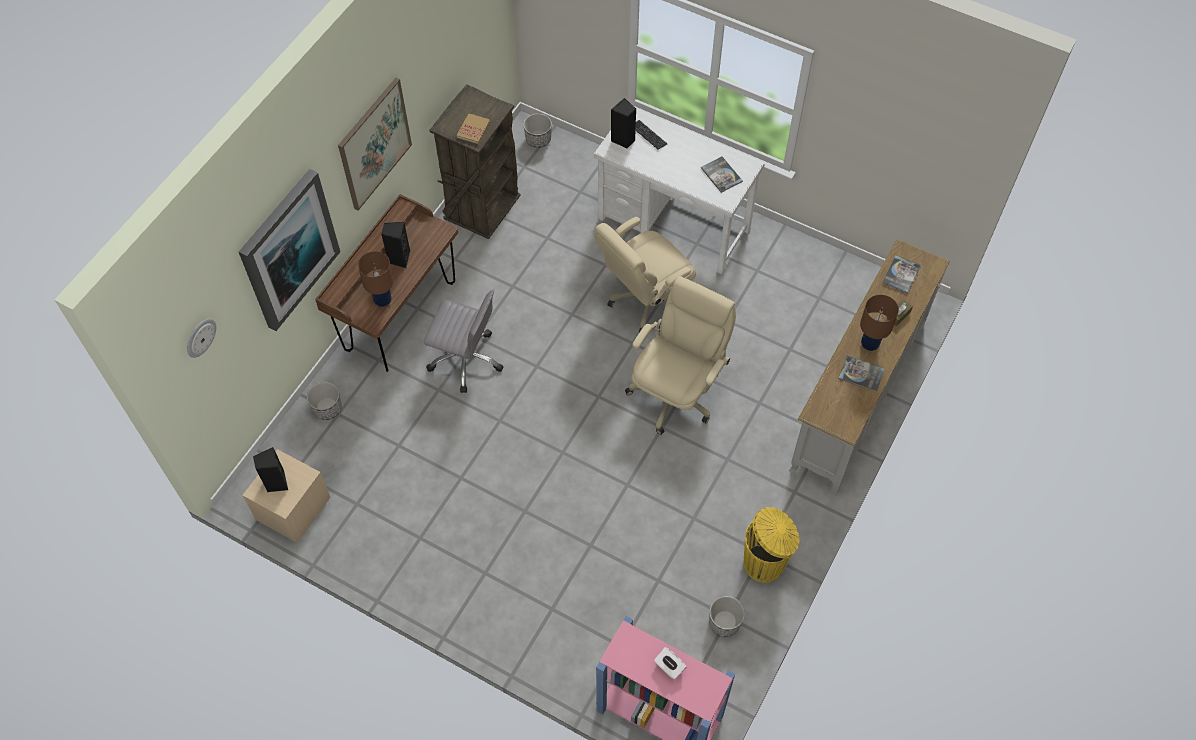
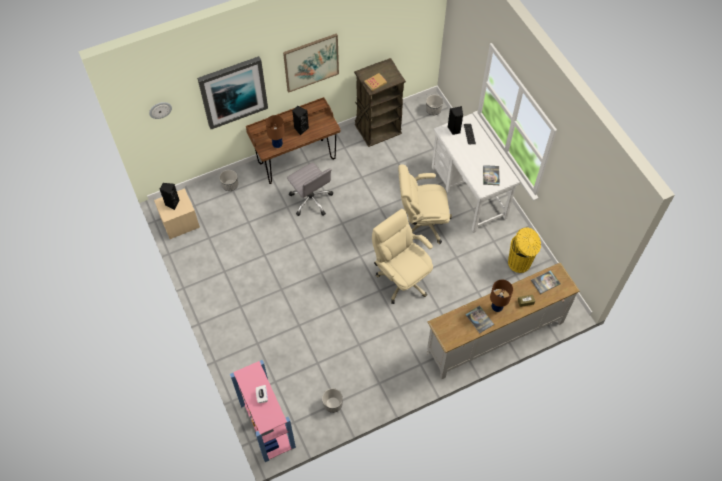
camera: 35 degrees right, 0 degrees up
(677, 391) = (401, 277): beige office chair -> beige office chair turned 105 degrees counterclockwise
(765, 563) = (376, 389): yellow trash can -> yellow trash can (520, 263)

